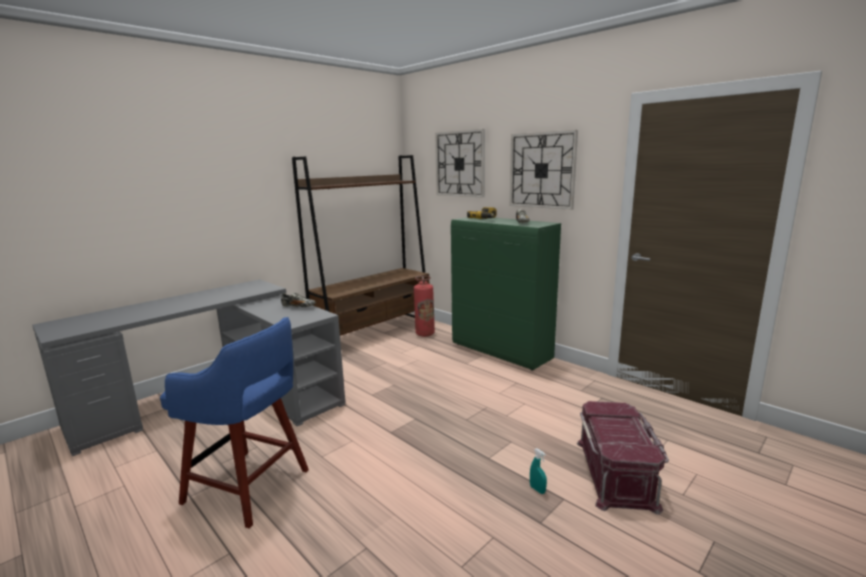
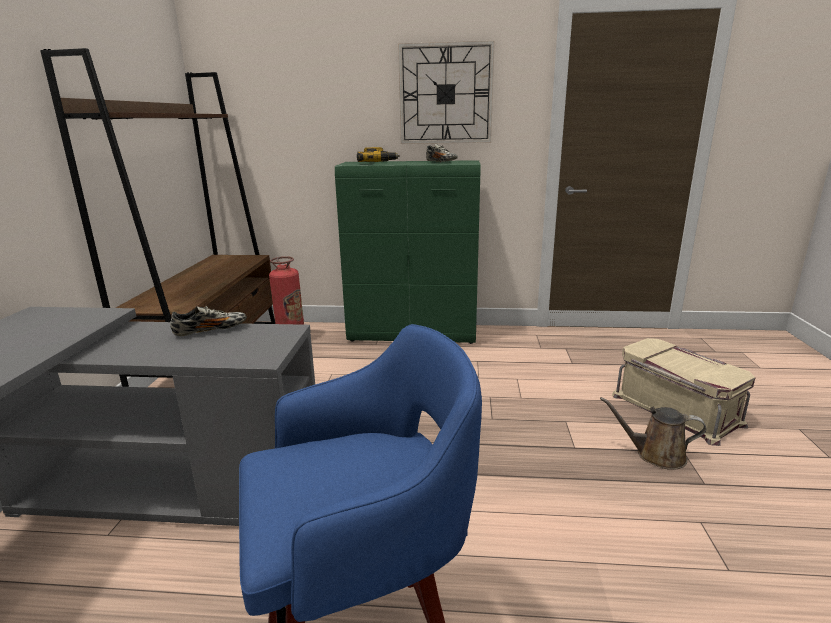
camera: 40 degrees left, 5 degrees up
(460, 164) = (309, 87): wall clock -> none
(537, 489) = (655, 455): turquoise spray bottle -> brown watering can
(617, 473) = (677, 409): red storage box -> beige storage box

